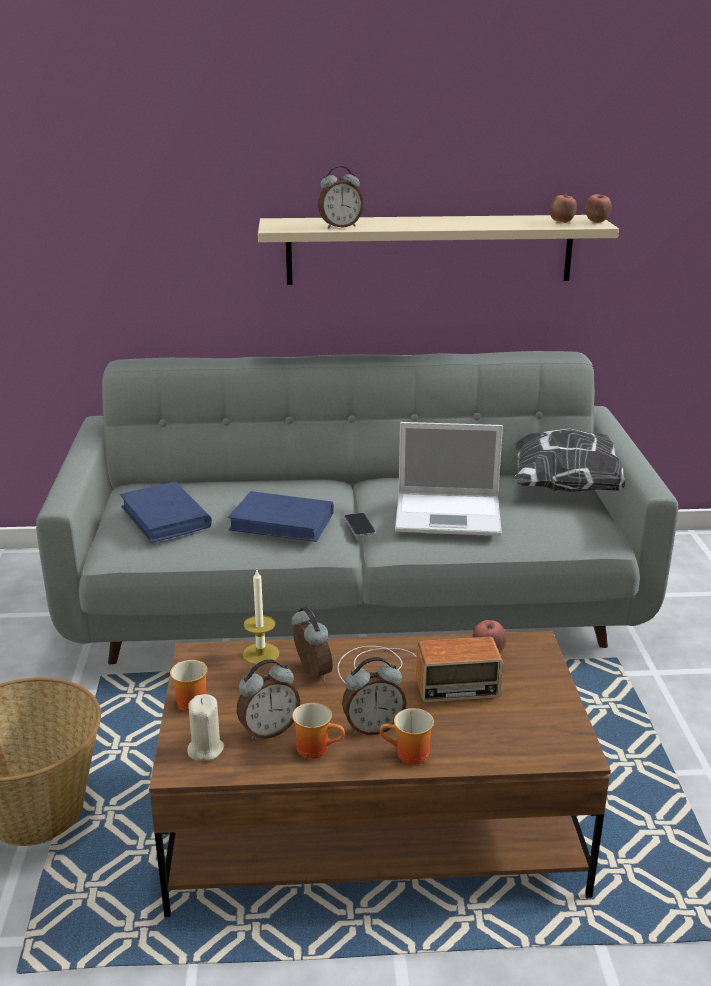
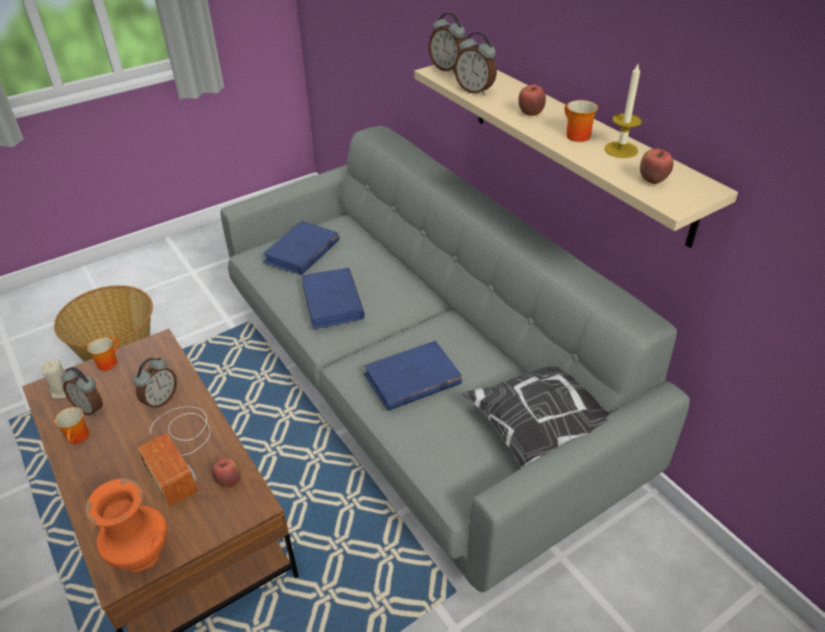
camera: 60 degrees right, 15 degrees up
(261, 654) = (172, 368): candle -> candle (621, 150)
(359, 526) = (365, 340): phone -> none
(373, 727) = (110, 455): alarm clock -> alarm clock (447, 69)
(408, 755) = (84, 485): mug -> mug (574, 135)
(450, 514) = (412, 379): laptop -> blue book
(558, 728) = (144, 558): none -> orange vase
(596, 222) = (685, 200): apple -> apple (530, 114)

